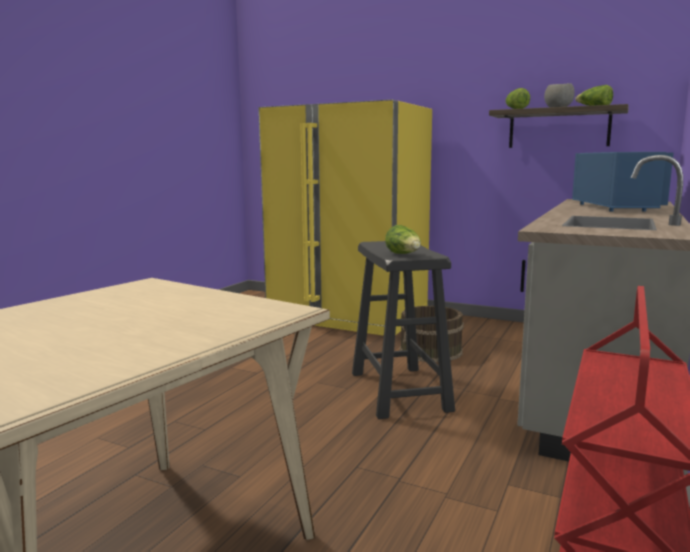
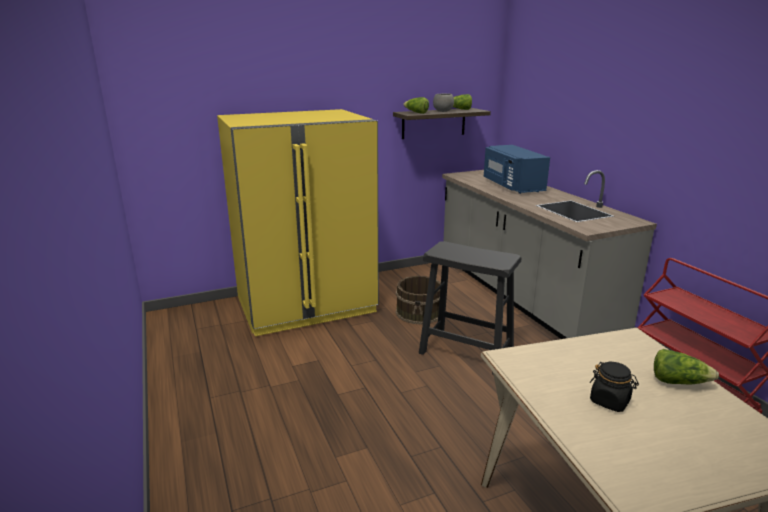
camera: 50 degrees left, 10 degrees up
(82, 317) = (610, 401): none -> black jar
(404, 255) = (496, 260): lettuce -> lettuce (678, 382)
(616, 207) = (512, 186): blue microwave -> blue microwave turned 150 degrees counterclockwise

